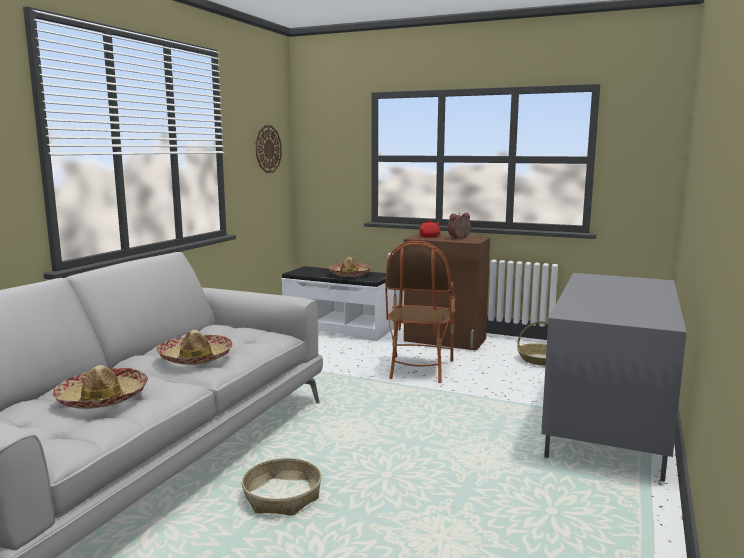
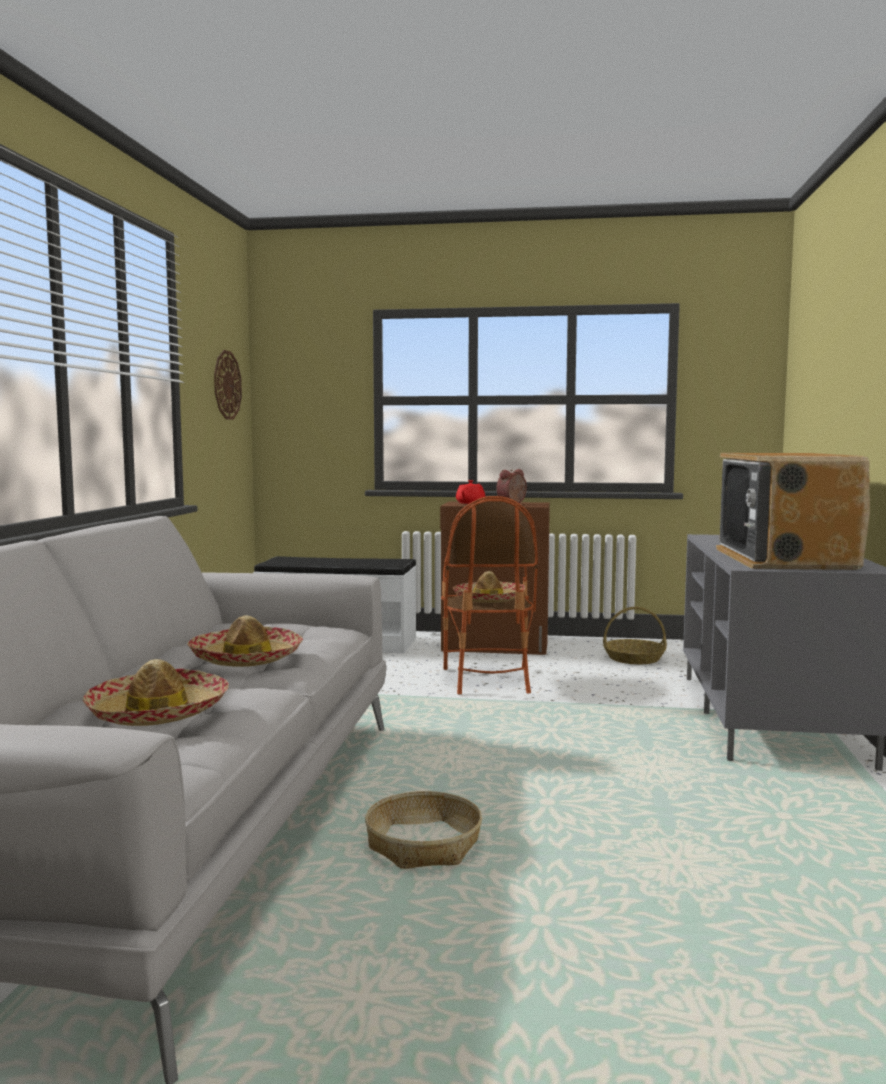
camera: 15 degrees left, 5 degrees down
(349, 274) = (356, 562): hat -> hat (489, 599)
(610, 307) = (785, 559): none -> television

